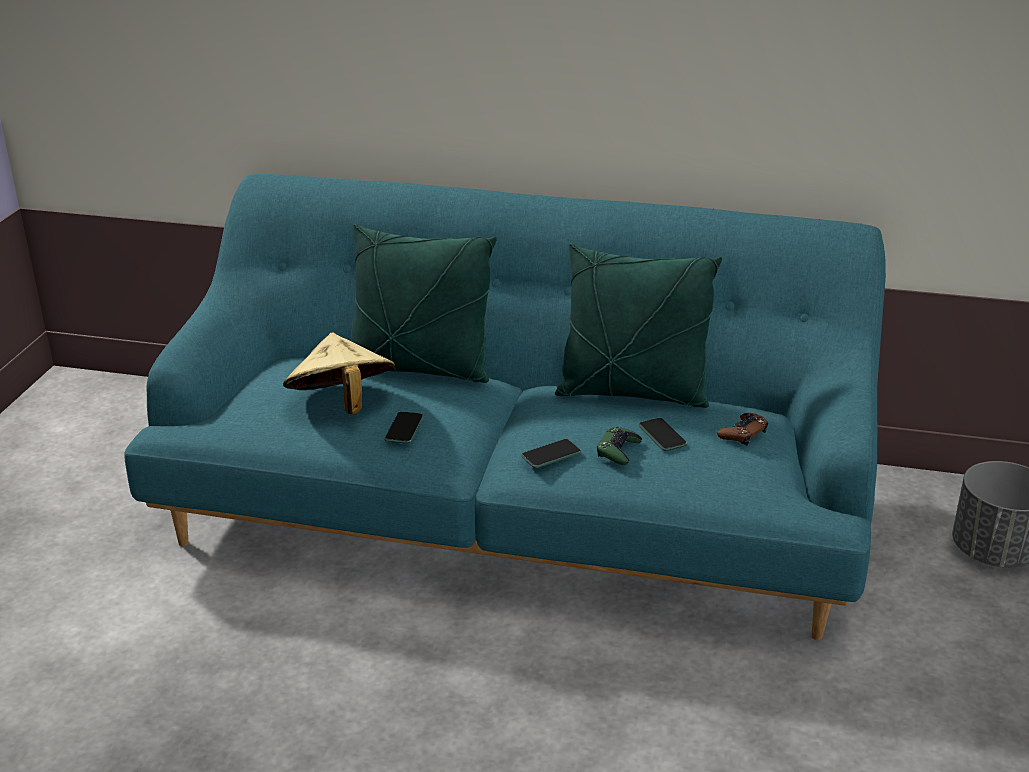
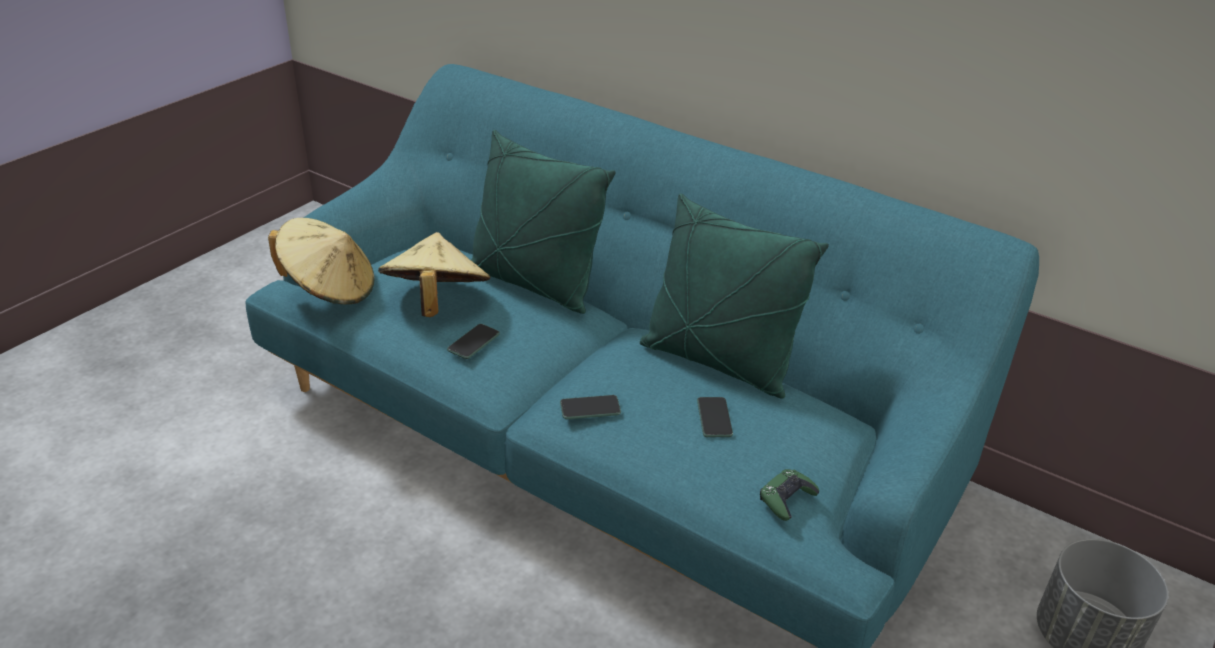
camera: 20 degrees right, 5 degrees up
(223, 417) = (329, 289): none -> beige hat
(618, 451) = (658, 423): green game controller -> green game controller (787, 499)
(743, 433) = (801, 439): brown game controller -> none

